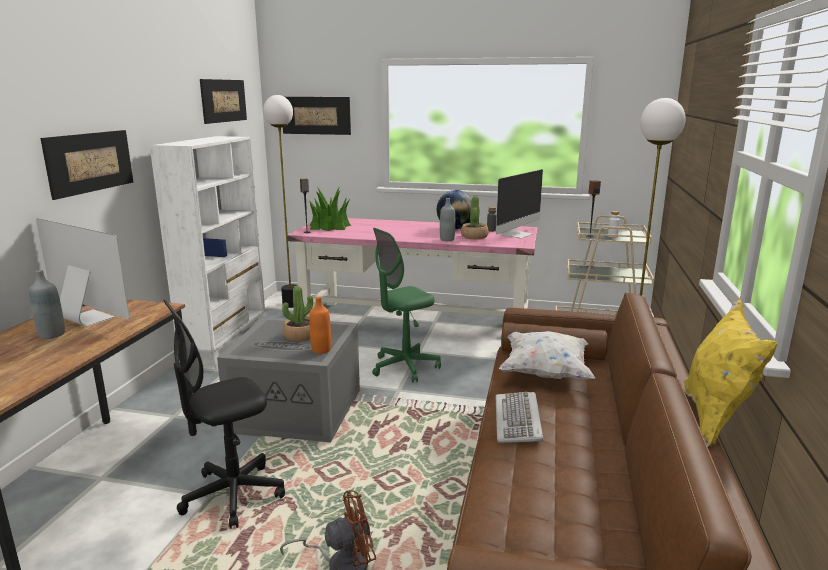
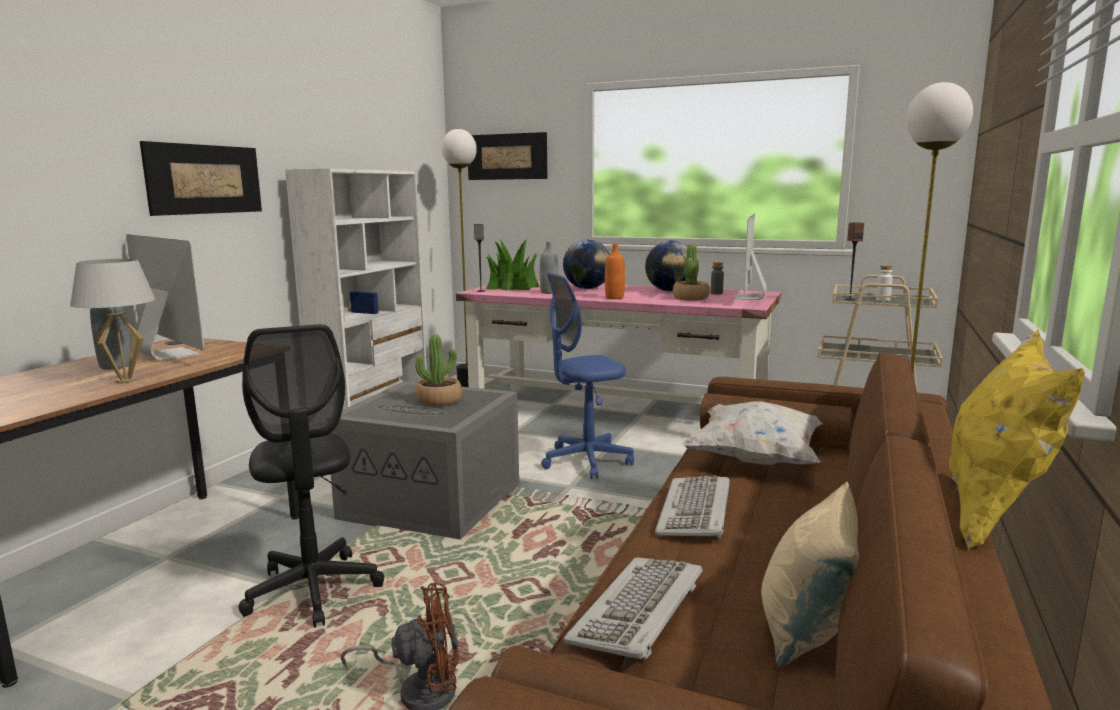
camera: 10 degrees right, 5 degrees down
(73, 351) = (126, 381): none -> white table lamp
(224, 100) = (393, 133): picture -> none
(233, 495) = (313, 591): black office chair -> black office chair turned 90 degrees counterclockwise
(321, 350) = (456, 416): orange bottle -> orange bottle (614, 297)
(390, 227) = (587, 288): none -> globe
(405, 367) = (586, 461): green office chair -> blue office chair
(447, 239) = (653, 300): grey bottle -> grey bottle (549, 292)
(506, 503) = (639, 611): none -> keyboard
(517, 234) = (749, 297): monitor -> monitor turned 150 degrees clockwise
(612, 503) = (809, 628): none -> beige pillow

